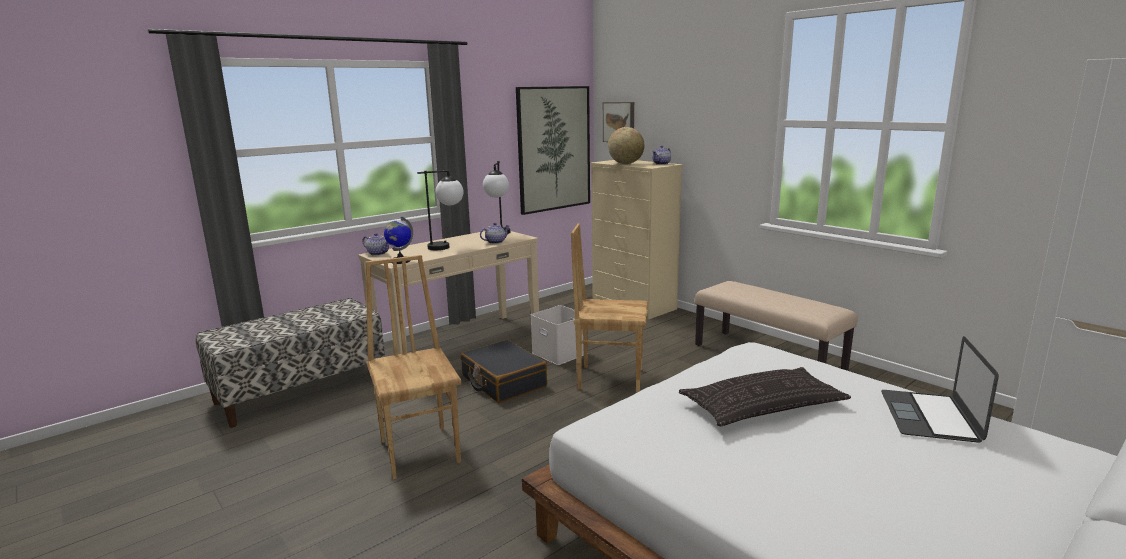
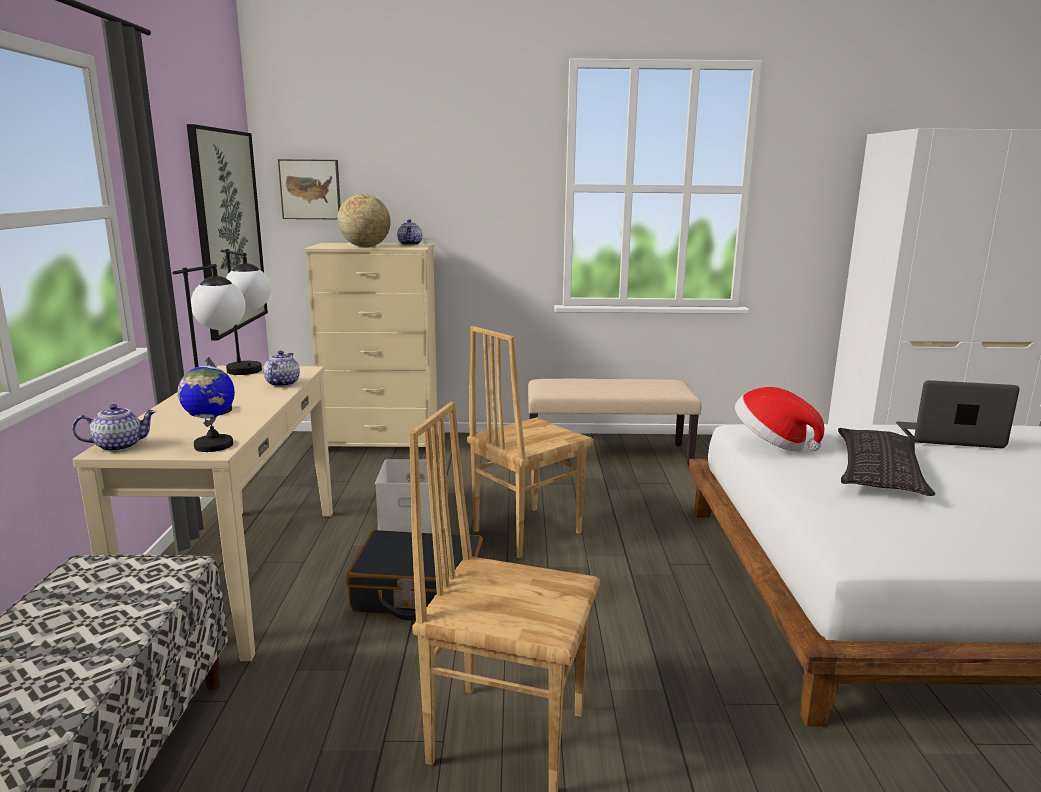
camera: 50 degrees left, 0 degrees up
(734, 360) = (772, 443): none -> hat
(929, 416) = (948, 436): laptop -> laptop turned 135 degrees clockwise

